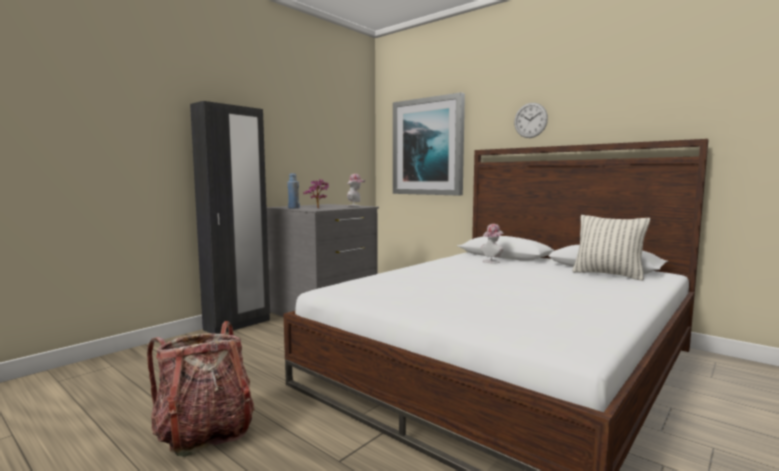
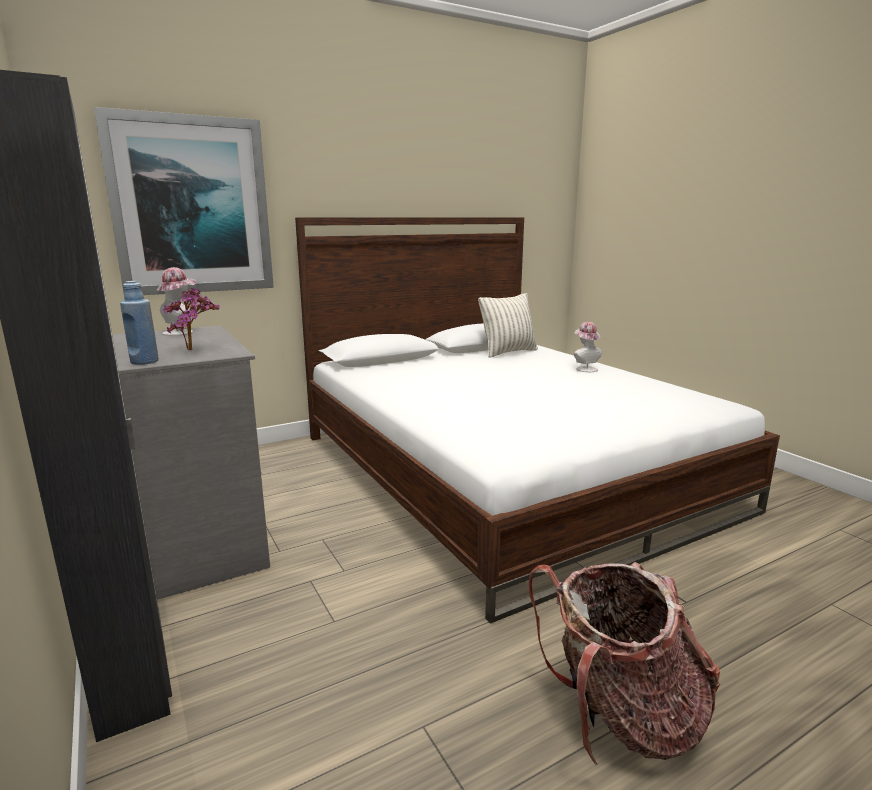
camera: 70 degrees left, 10 degrees up
(492, 261) = (407, 369): hat -> hat (584, 368)
(530, 120) = (362, 180): wall clock -> none

